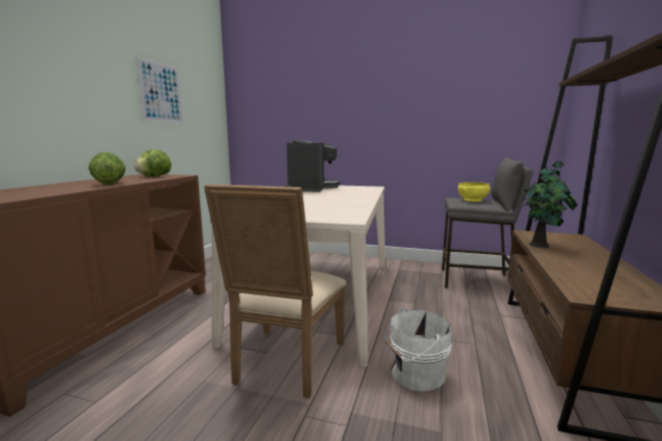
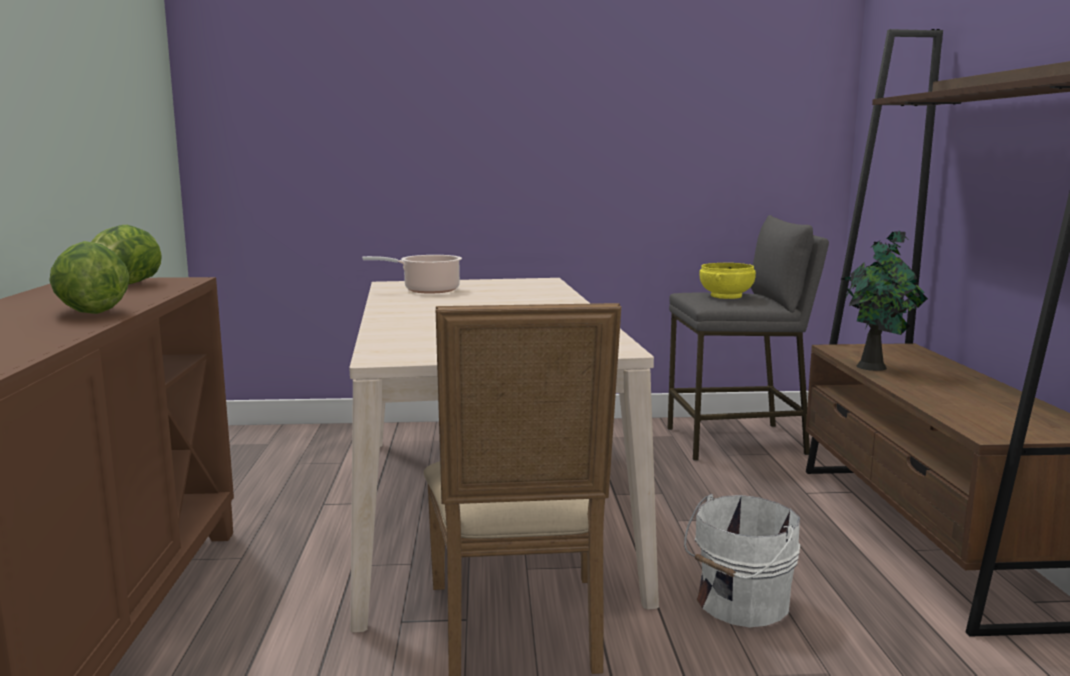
camera: 20 degrees left, 0 degrees up
(161, 92) = (80, 87): picture -> none
(311, 188) = (427, 290): coffee machine -> cooking pot

